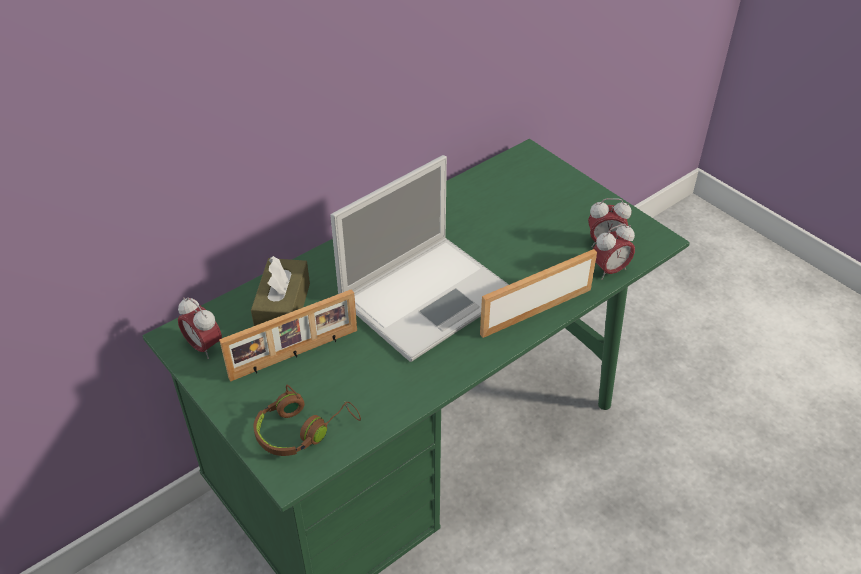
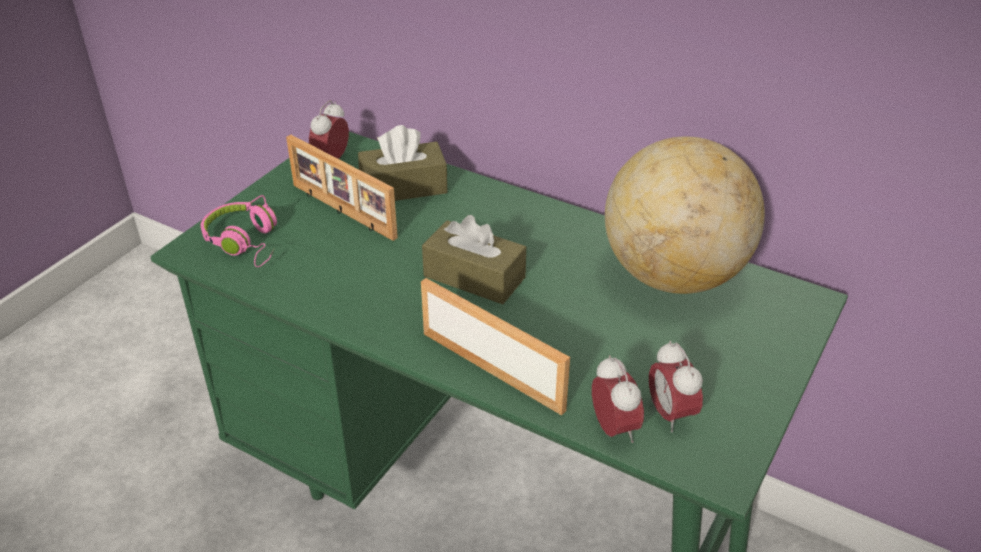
camera: 70 degrees right, 5 degrees down
(303, 429) = (246, 242): brown headphones -> pink headphones
(429, 295) = (474, 277): laptop -> brown tissue box
(477, 199) = (674, 275): none -> globe
(609, 270) = (614, 429): alarm clock -> alarm clock turned 150 degrees counterclockwise

